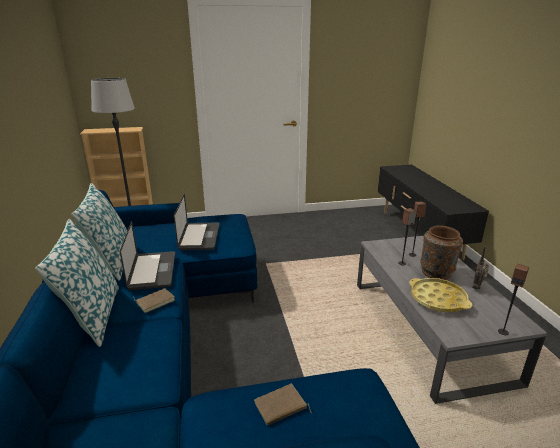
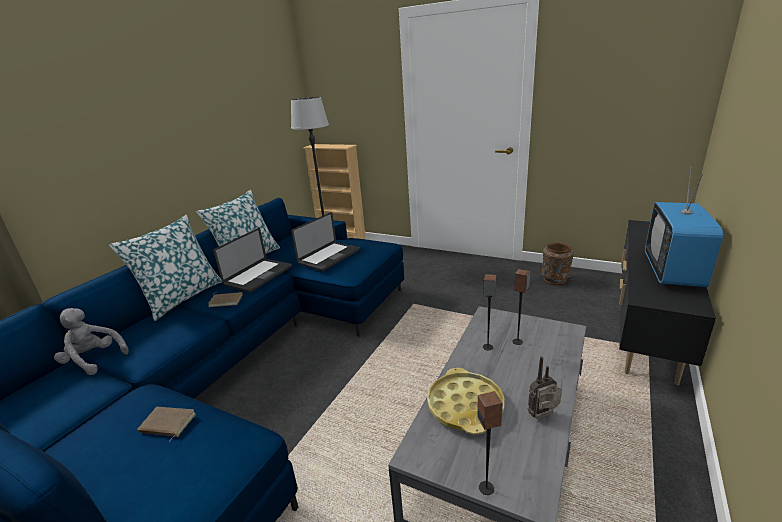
camera: 40 degrees right, 0 degrees up
(88, 409) = (94, 360): none -> grey plush toy
(436, 272) = (517, 373): brown vase -> brown vase (555, 279)
(442, 192) = (673, 272): none -> television

